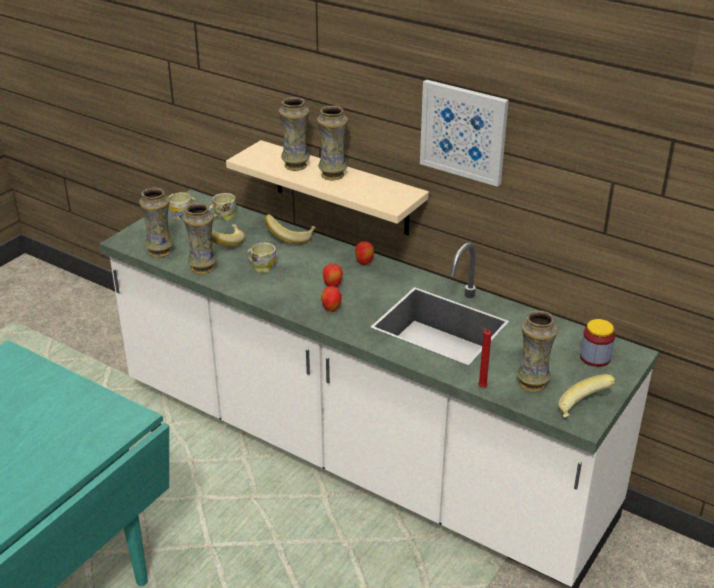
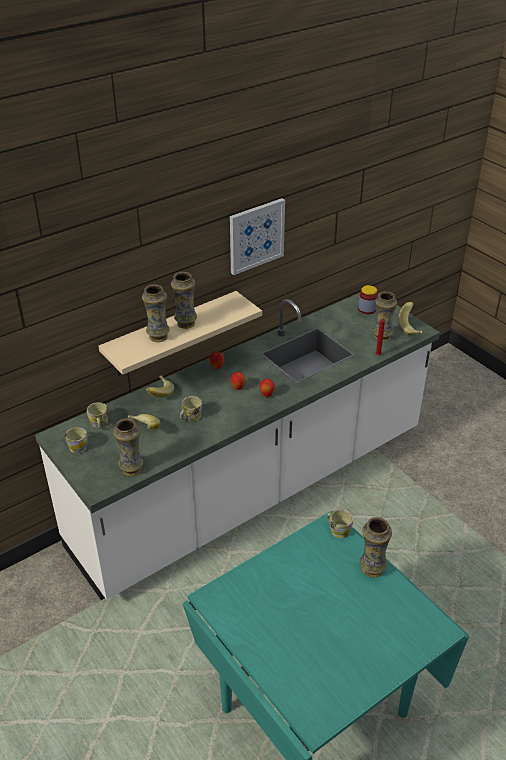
camera: 70 degrees left, 5 degrees up
(128, 425) = (337, 529): none -> mug
(203, 268) = (173, 448): vase -> vase (372, 568)

